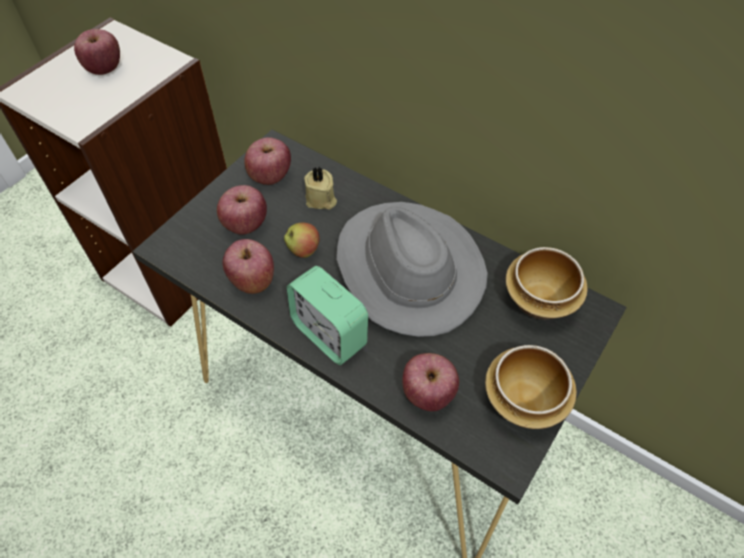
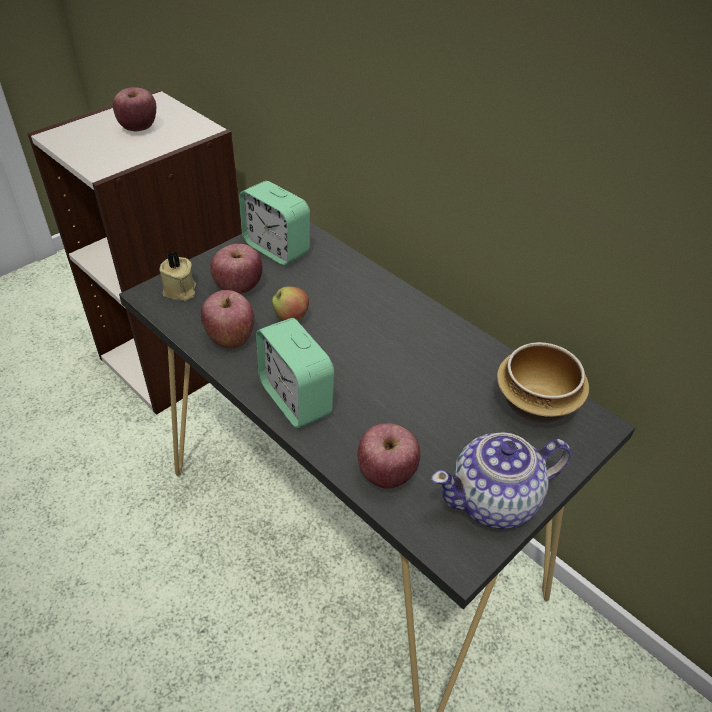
camera: 10 degrees right, 10 degrees down
(270, 176) = (276, 249): apple -> alarm clock
(321, 200) = (322, 277): beige candle -> beige candle (180, 291)
(406, 269) = (395, 352): grey hat -> none
(525, 401) = (495, 500): bowl -> teapot

